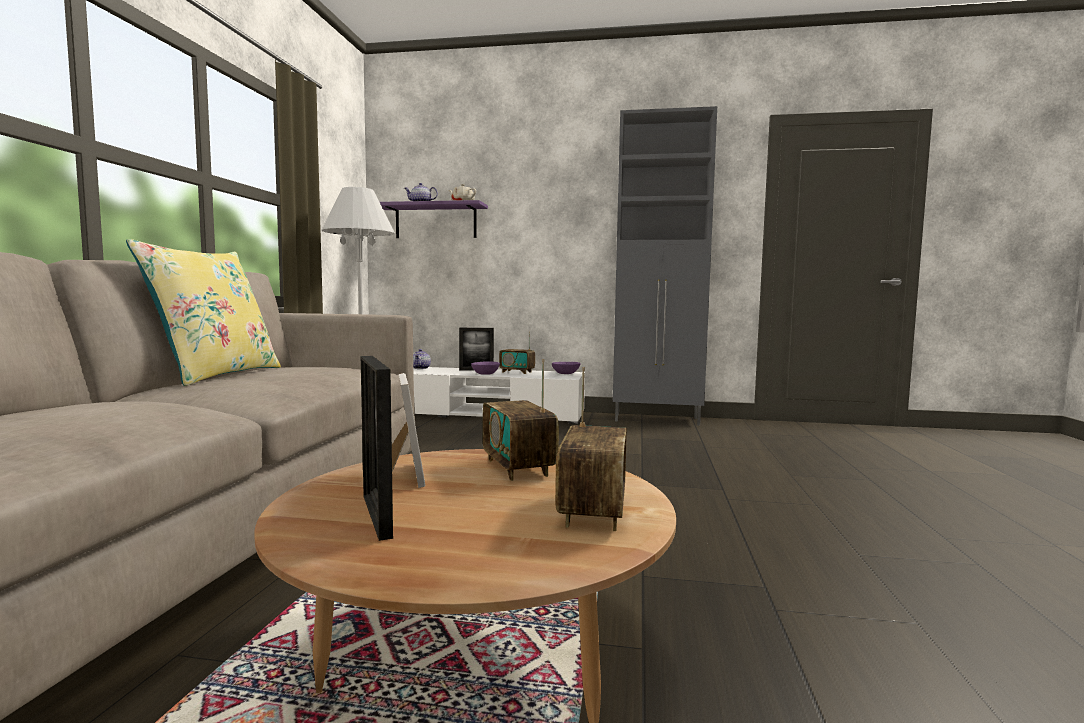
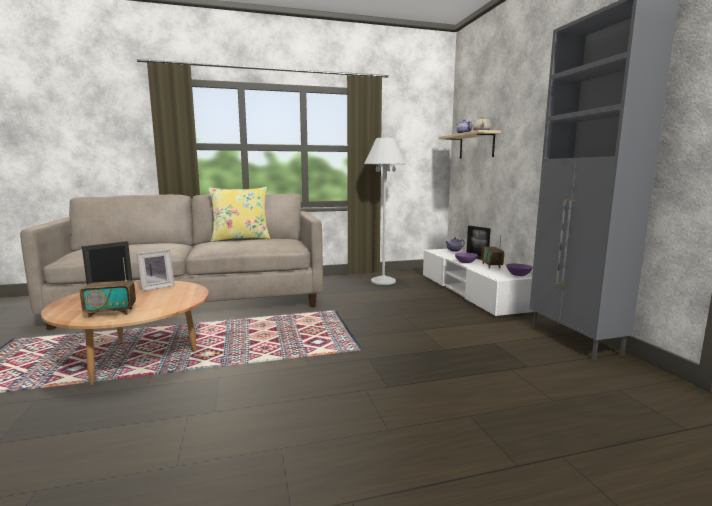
camera: 65 degrees right, 5 degrees up
(435, 222) = (476, 146): purple shelf -> beige shelf
(518, 468) = (171, 297): radio -> none

